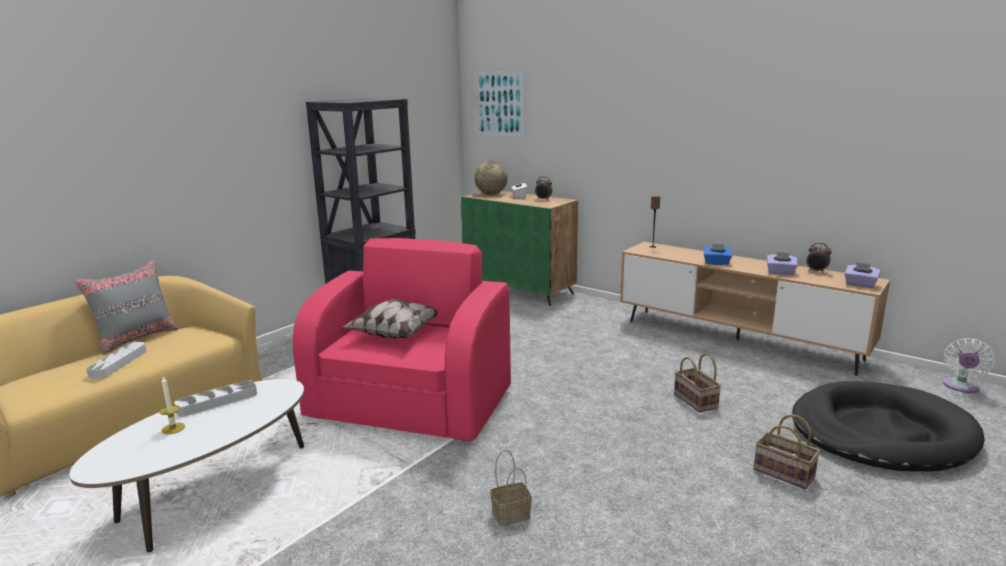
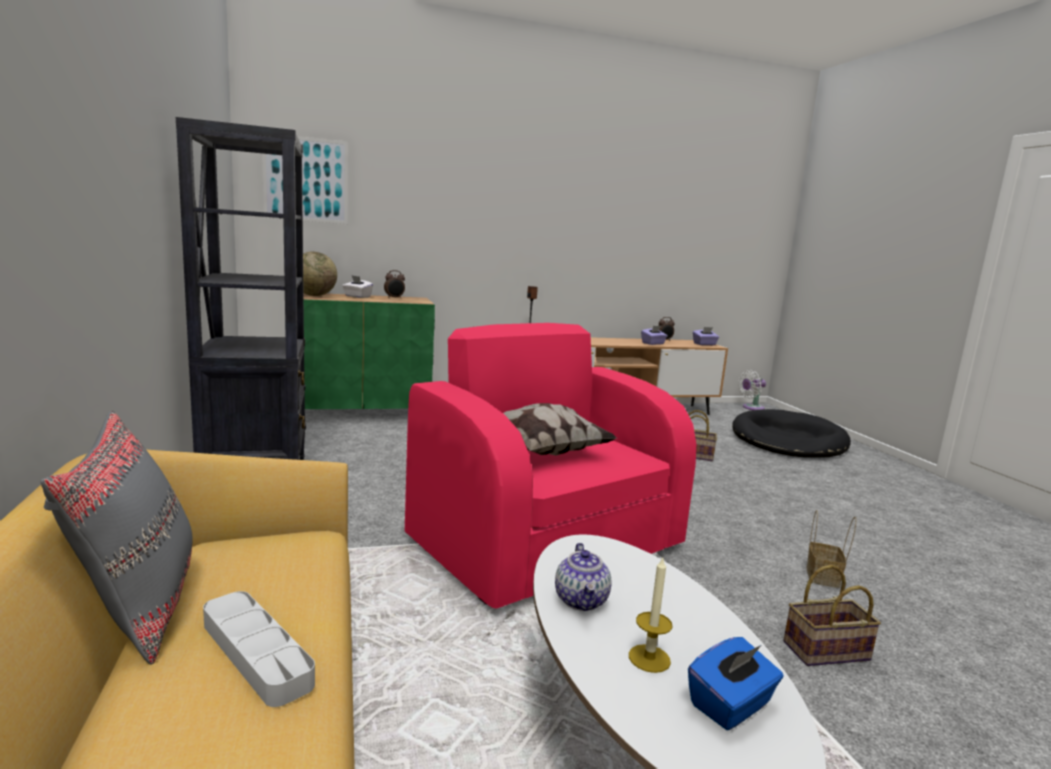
camera: 55 degrees left, 5 degrees down
(217, 402) = (582, 601): grey tray -> teapot
(716, 263) = (604, 343): blue tissue box -> blue tissue box (731, 705)
(782, 473) = (819, 477): basket -> basket (825, 652)
(960, 387) = (751, 408): white fan -> white fan turned 90 degrees clockwise

